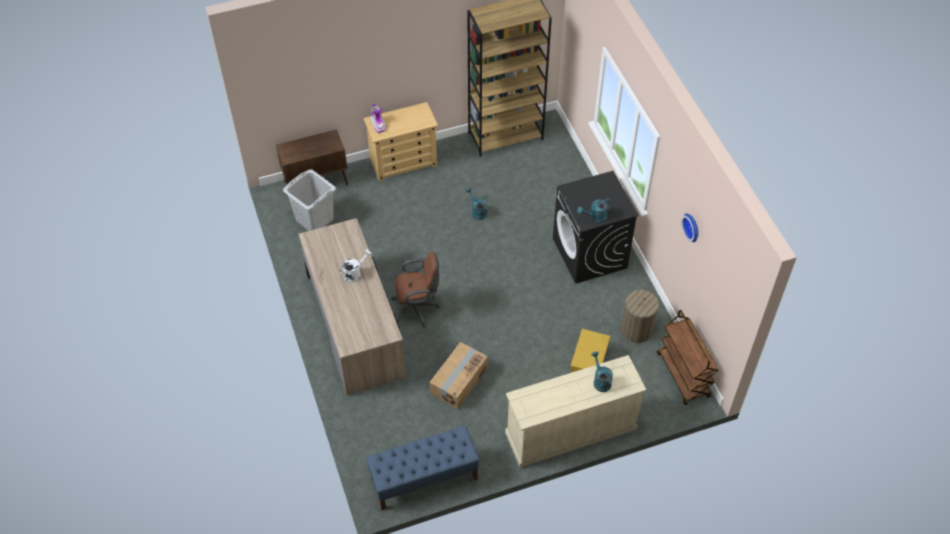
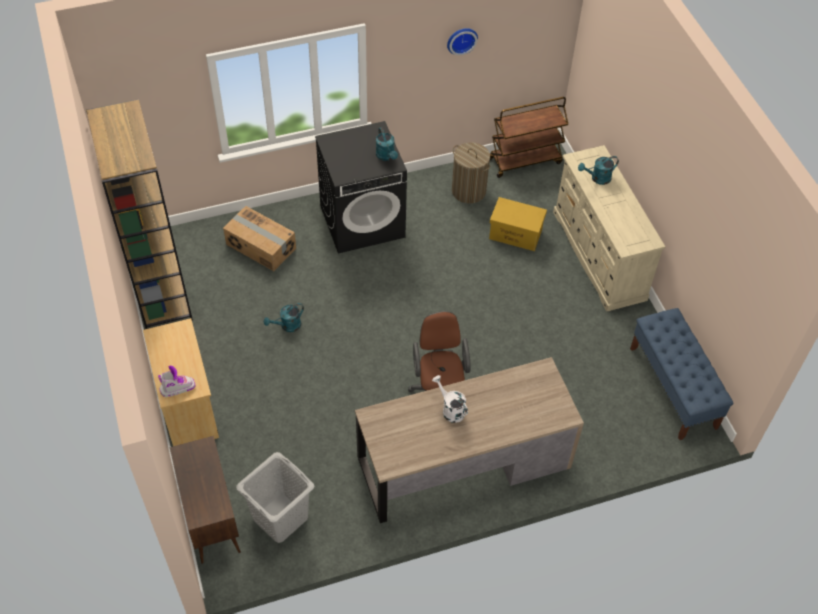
camera: 90 degrees left, 0 degrees up
(458, 381) = (542, 352): cardboard box -> cardboard box (260, 246)

